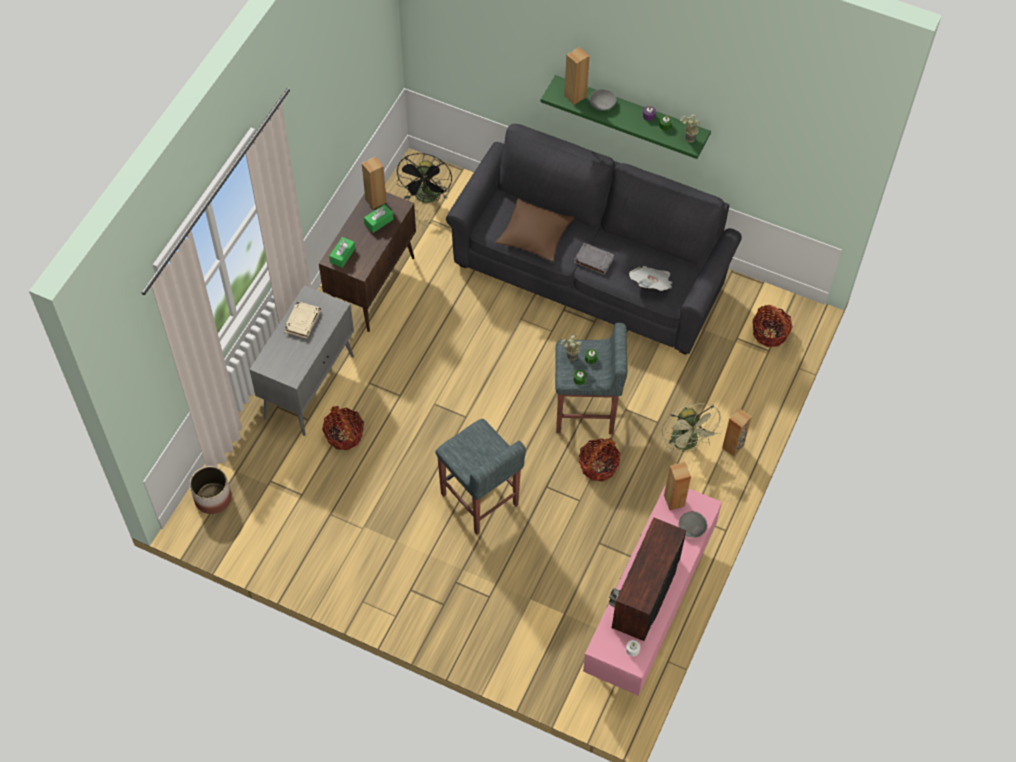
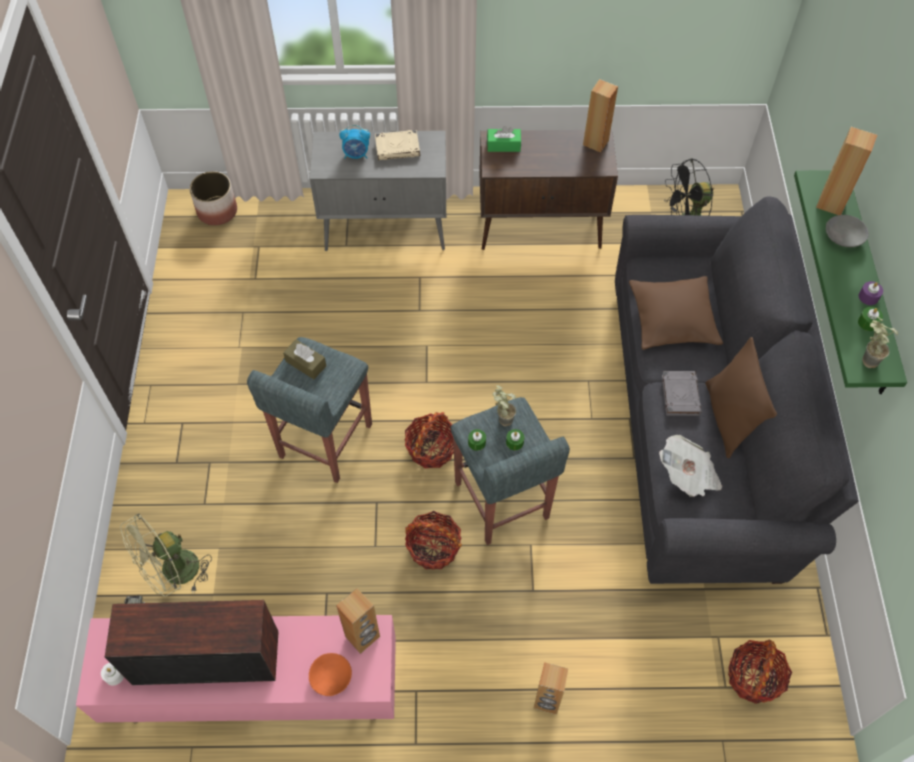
camera: 65 degrees right, 0 degrees up
(292, 350) = (356, 155): none -> alarm clock
(344, 435) = (344, 283): basket -> basket (431, 448)
(379, 221) = (569, 157): green tissue box -> none
(463, 453) = (305, 363): none -> brown tissue box
(624, 244) = (728, 418): none -> brown pillow
(687, 444) = (520, 640): green fan -> green fan (174, 574)
(692, 528) = (330, 677): grey bowl -> orange bowl

